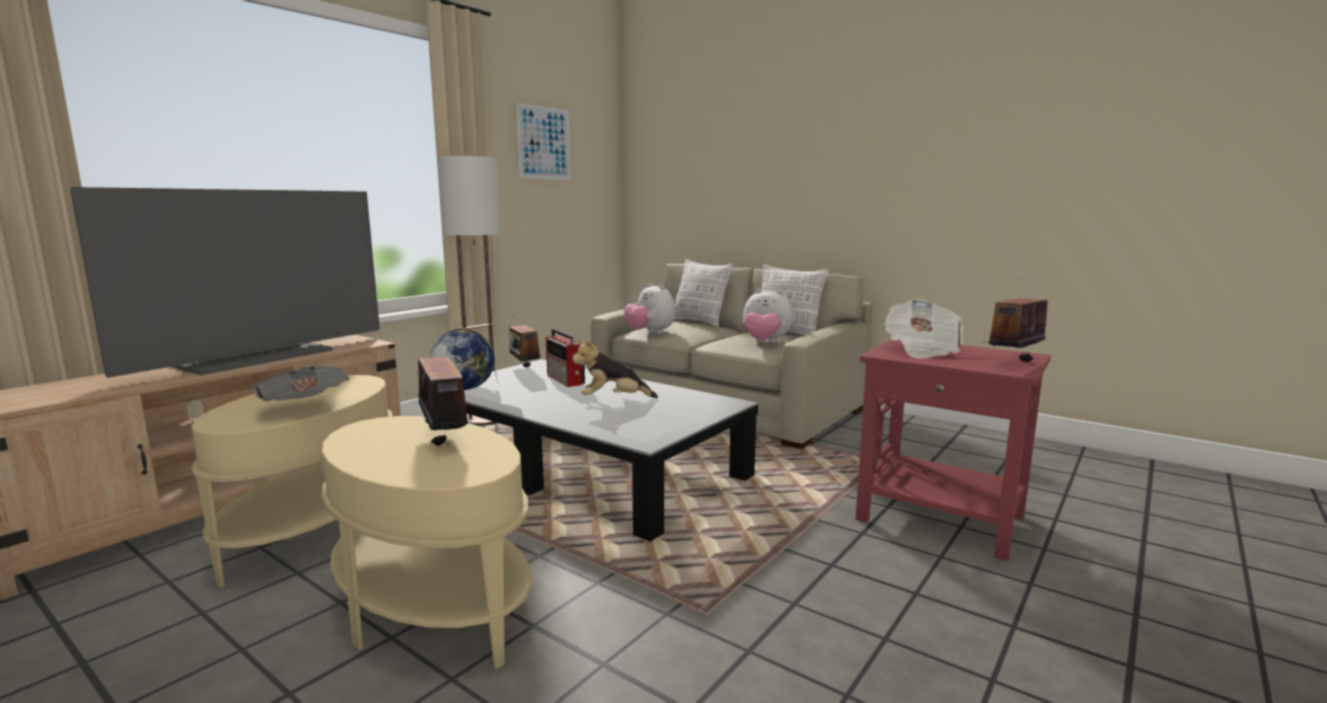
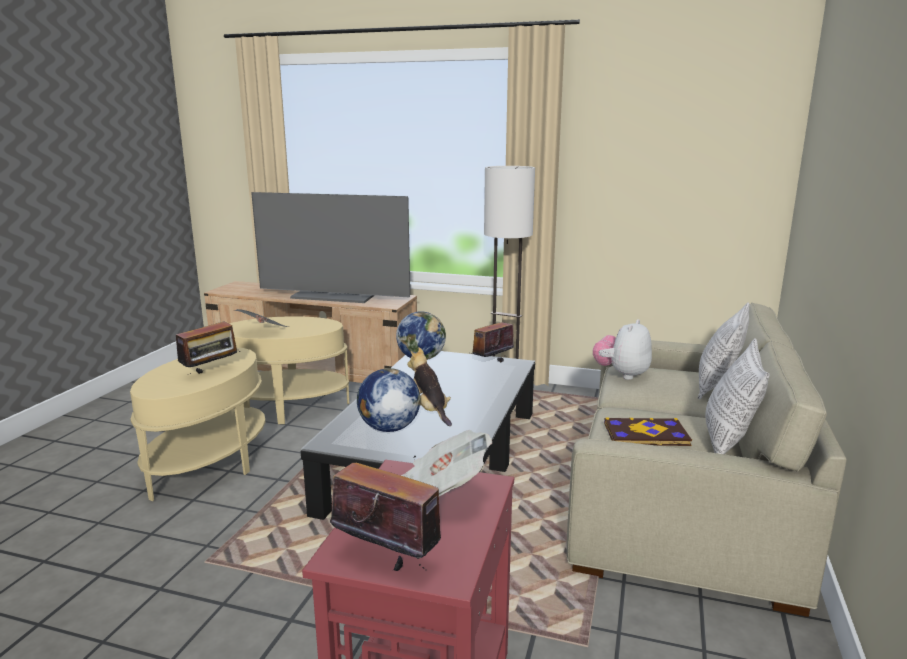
camera: 70 degrees right, 5 degrees up
(544, 143) = (656, 142): picture -> none
(565, 380) = (474, 382): radio -> none
(639, 416) = (389, 428): none -> globe
(765, 343) = (646, 435): plush toy -> book

